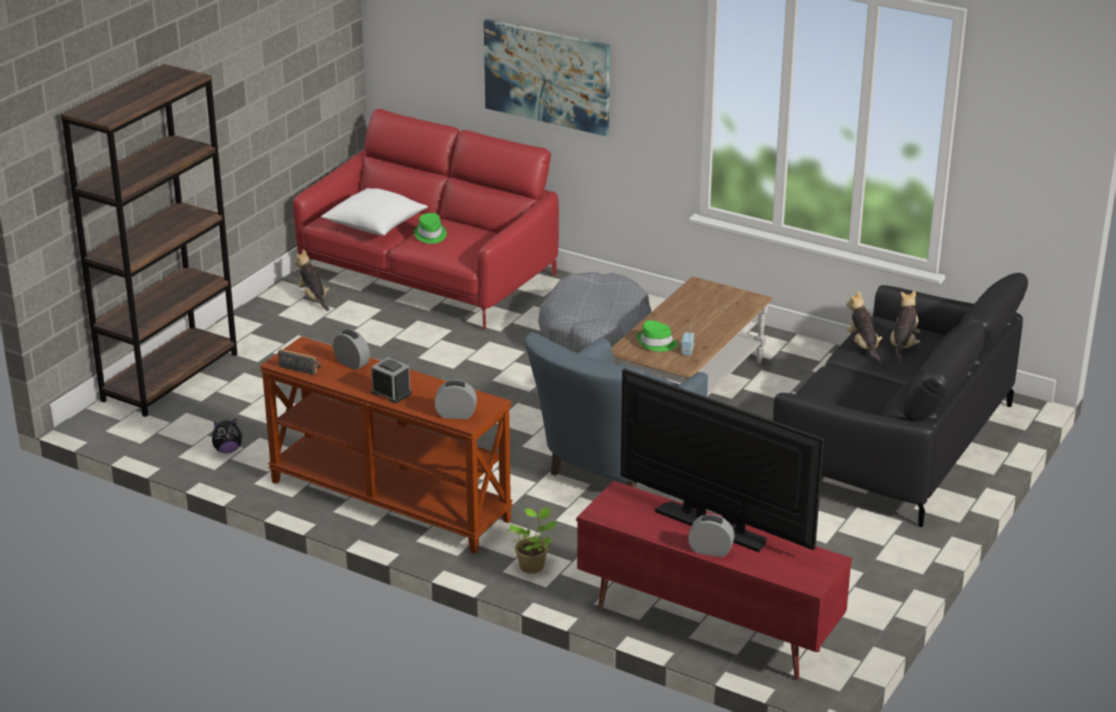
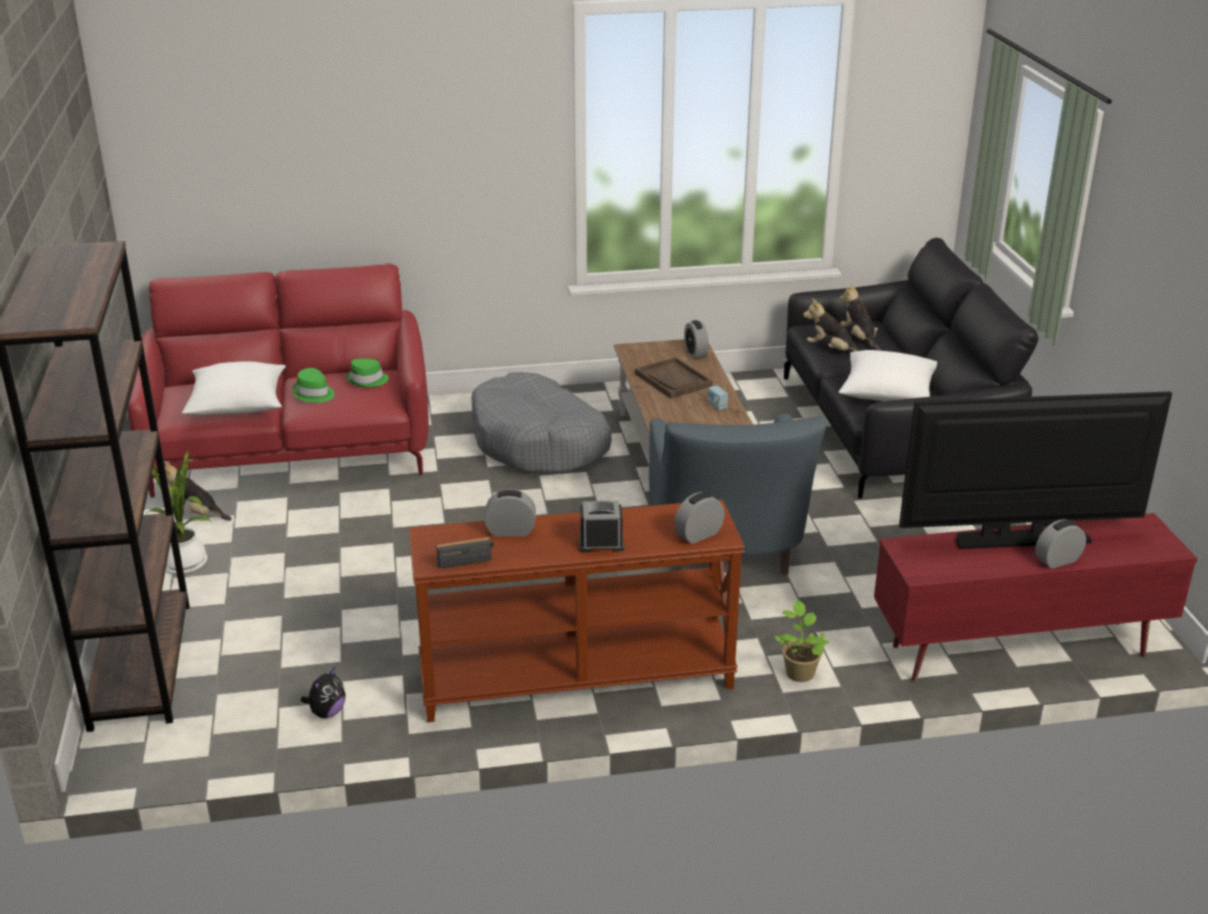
camera: 40 degrees left, 0 degrees up
(266, 329) = (186, 565): none -> potted plant
(547, 76) = (377, 181): picture -> none
(656, 343) = (682, 409): green hat -> green hat (367, 380)
(688, 319) = (673, 380): none -> brown tray
(741, 306) = (695, 353): none -> alarm clock
(843, 395) = (888, 393): none -> white pillow

